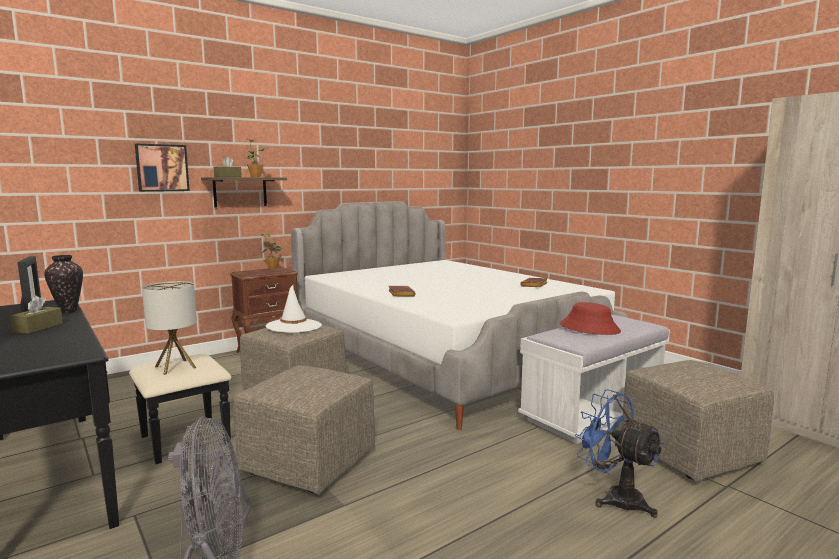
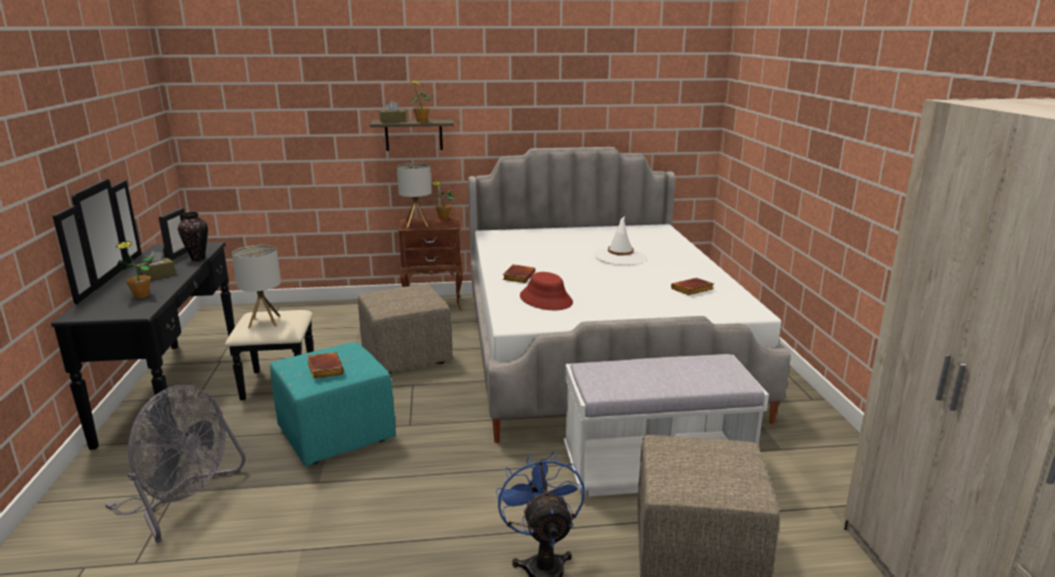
camera: 30 degrees right, 10 degrees up
(52, 343) = (141, 295): none -> potted plant
(162, 168) = (334, 111): picture -> none
(254, 273) = (416, 224): none -> table lamp
(294, 326) = (407, 293): white hat -> white hat (620, 257)
(309, 386) = (324, 369): none -> brown book
(309, 462) = (337, 434): beige ottoman -> turquoise ottoman
(589, 328) = (651, 370): red hat -> red hat (546, 299)

